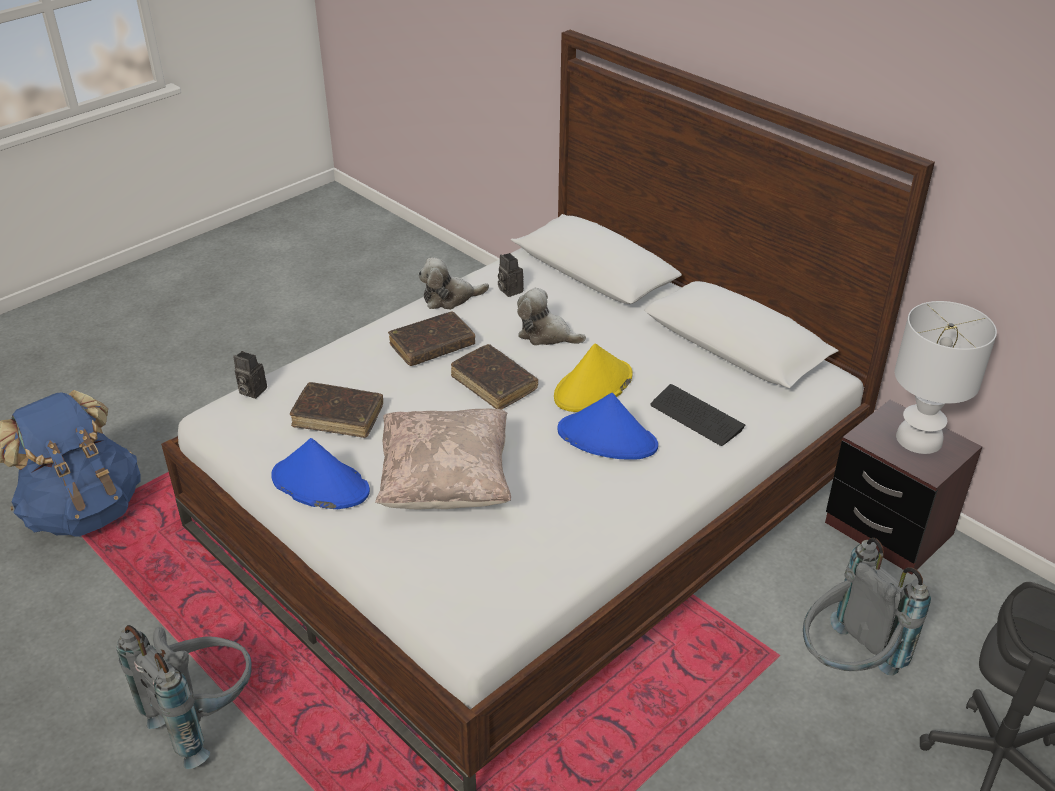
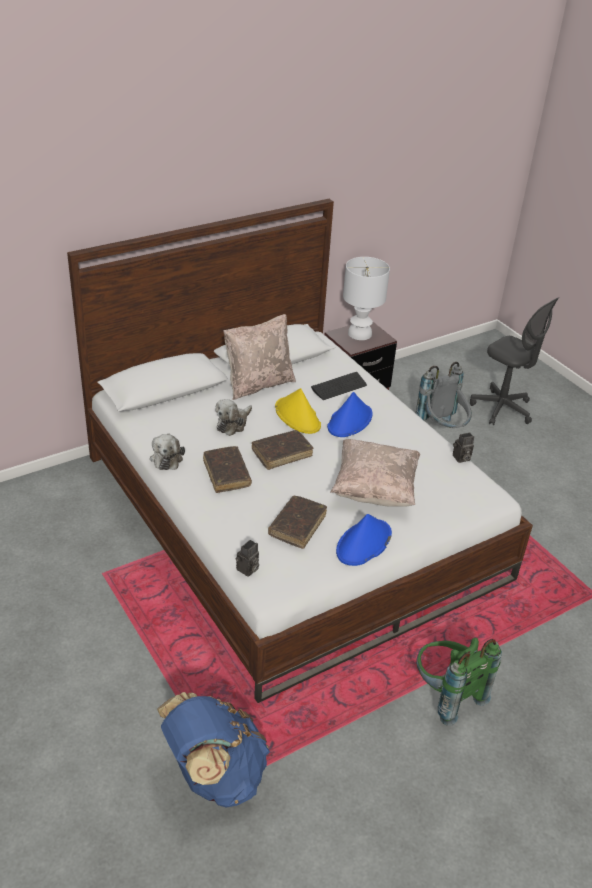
camera: 80 degrees left, 0 degrees up
(204, 717) = (446, 695): grey backpack -> green backpack
(509, 290) = (170, 429): camera -> camera (461, 458)
(655, 341) = (258, 384): none -> beige pillow

